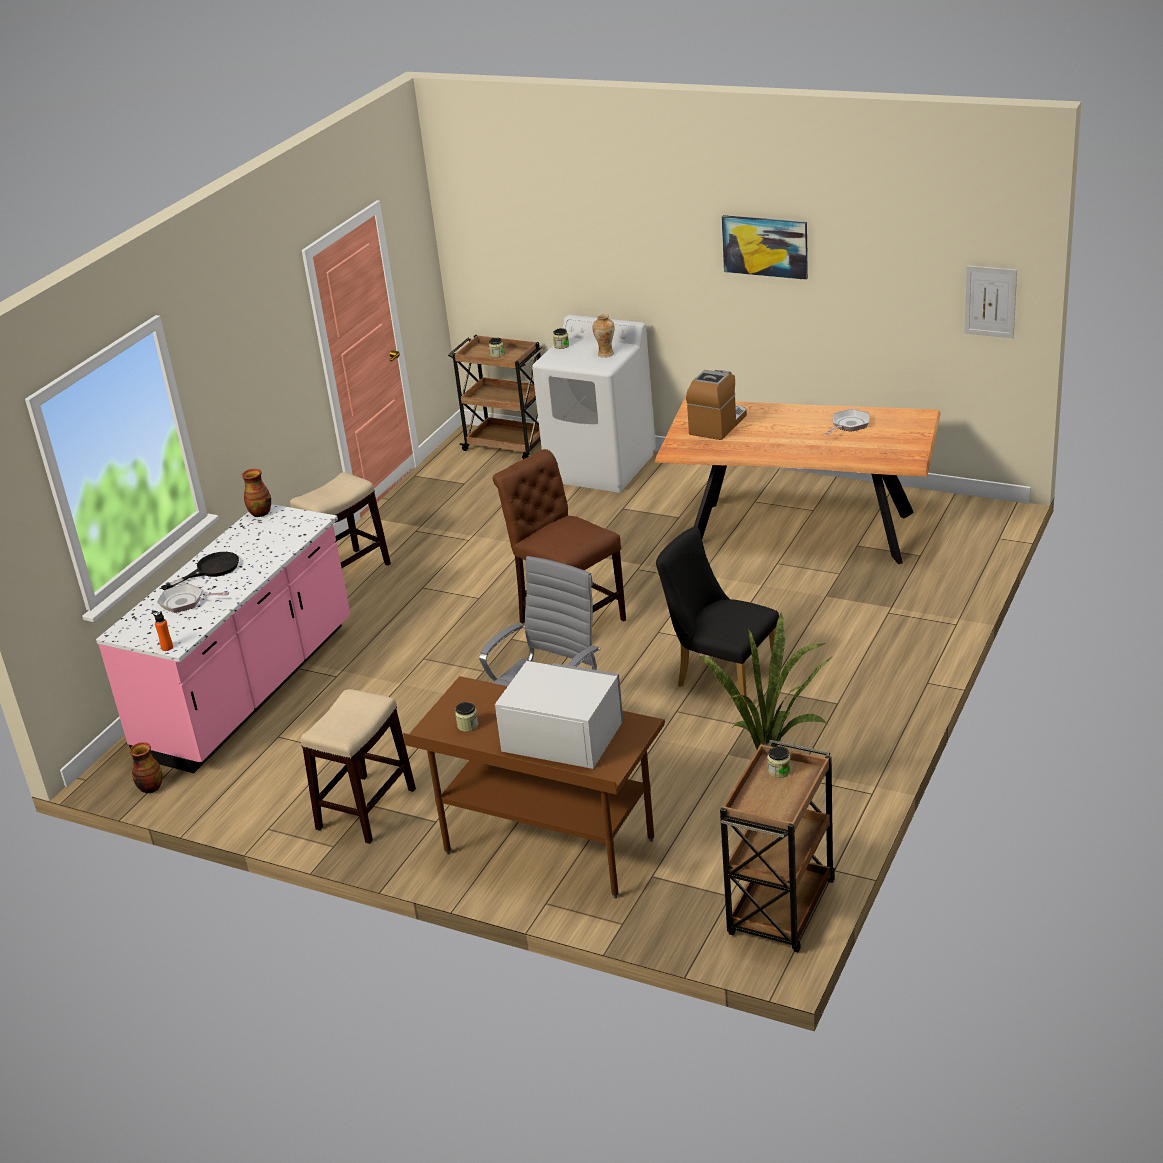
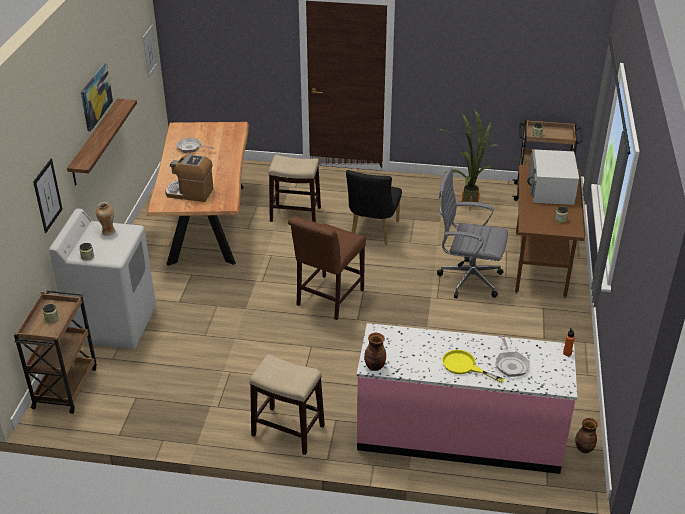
camera: 110 degrees left, 5 degrees up
(210, 570) = (464, 366): black frying pan -> yellow frying pan
(365, 809) = (548, 338): stool -> stool (296, 214)
(599, 269) = (47, 195): none -> picture
(743, 297) = (95, 142): none -> shelf

